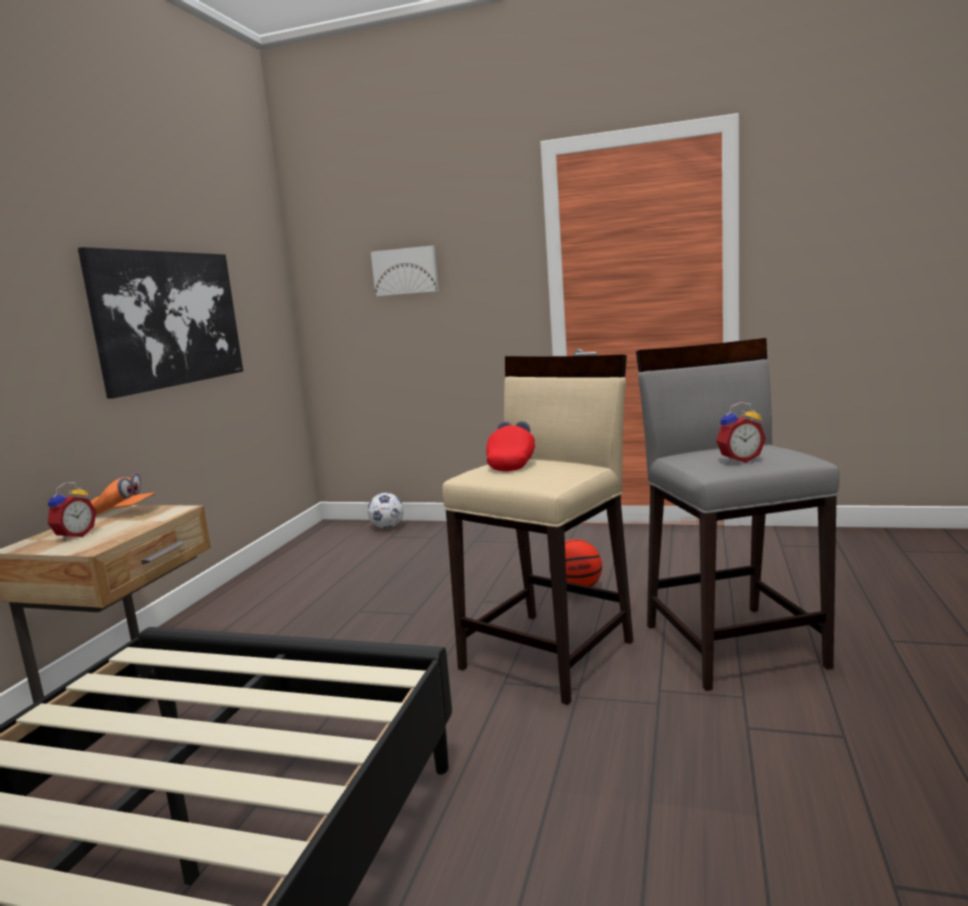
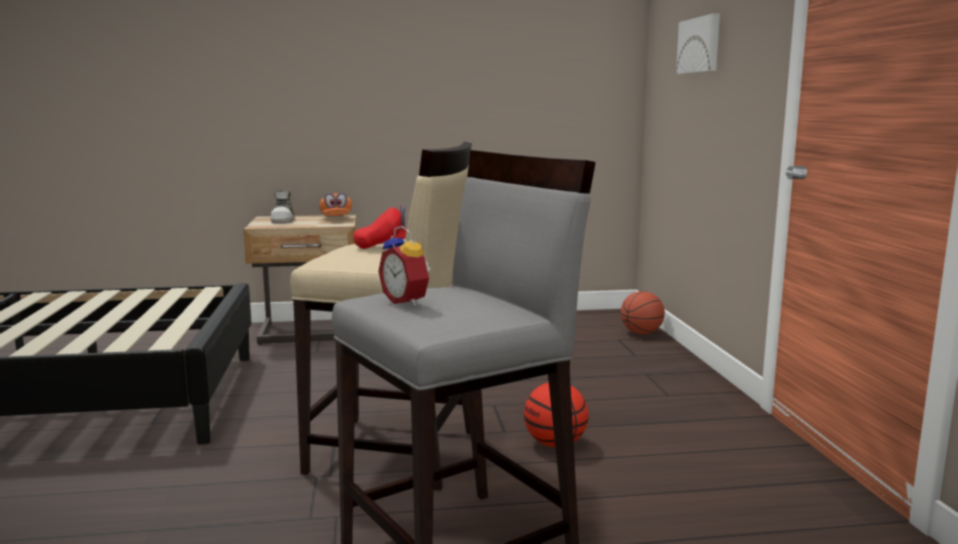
camera: 65 degrees right, 0 degrees up
(74, 536) = (284, 220): alarm clock -> shoe
(169, 318) = (453, 83): picture -> none
(387, 527) = (641, 333): football -> basketball

